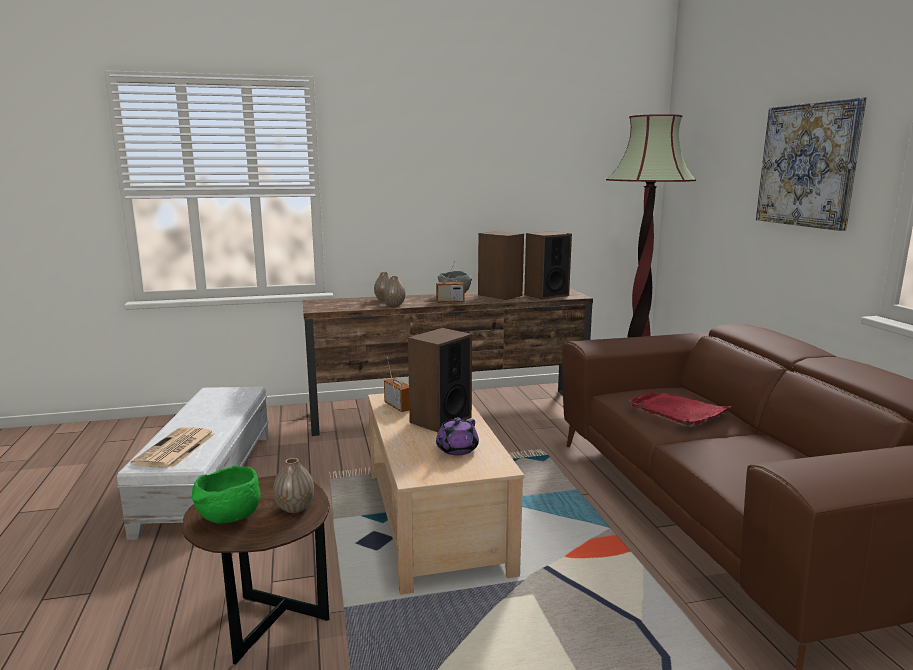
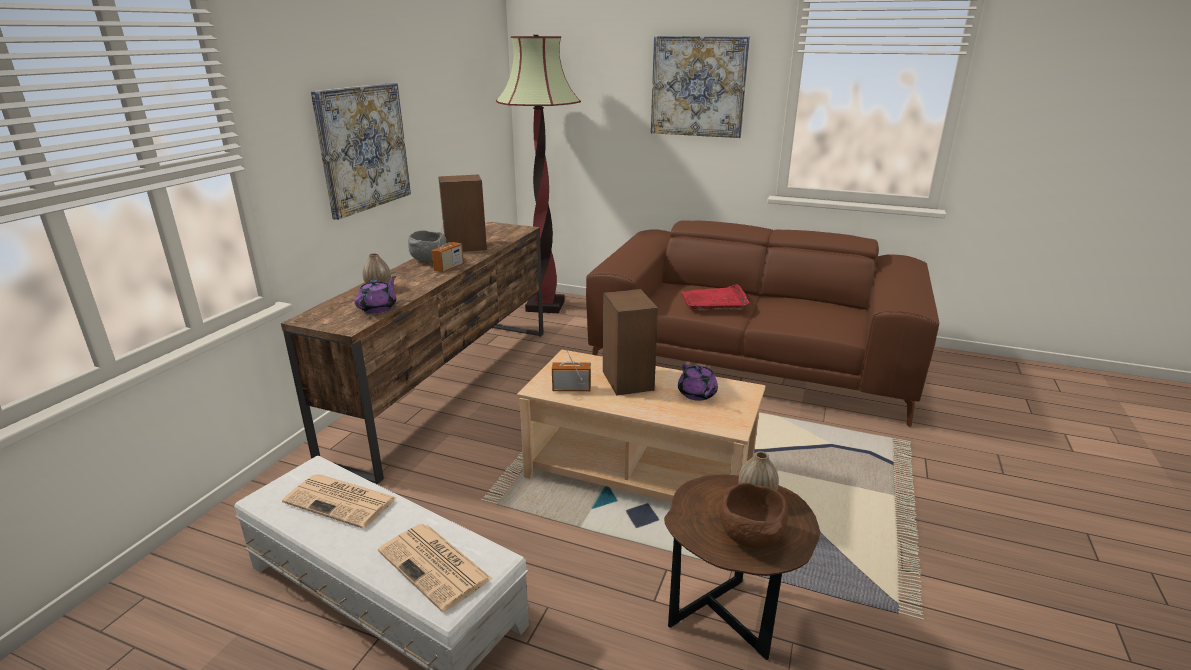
camera: 55 degrees left, 10 degrees up
(222, 406) = (342, 501): none -> newspaper
(229, 519) = (752, 539): green bowl -> brown bowl
(353, 307) = (378, 308): none -> purple teapot
(394, 305) = (411, 290): vase -> none
(436, 199) = (363, 148): none -> picture
(546, 295) = (499, 234): speaker -> none

